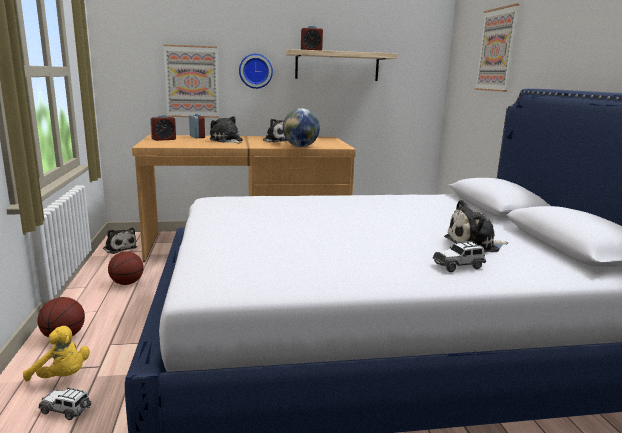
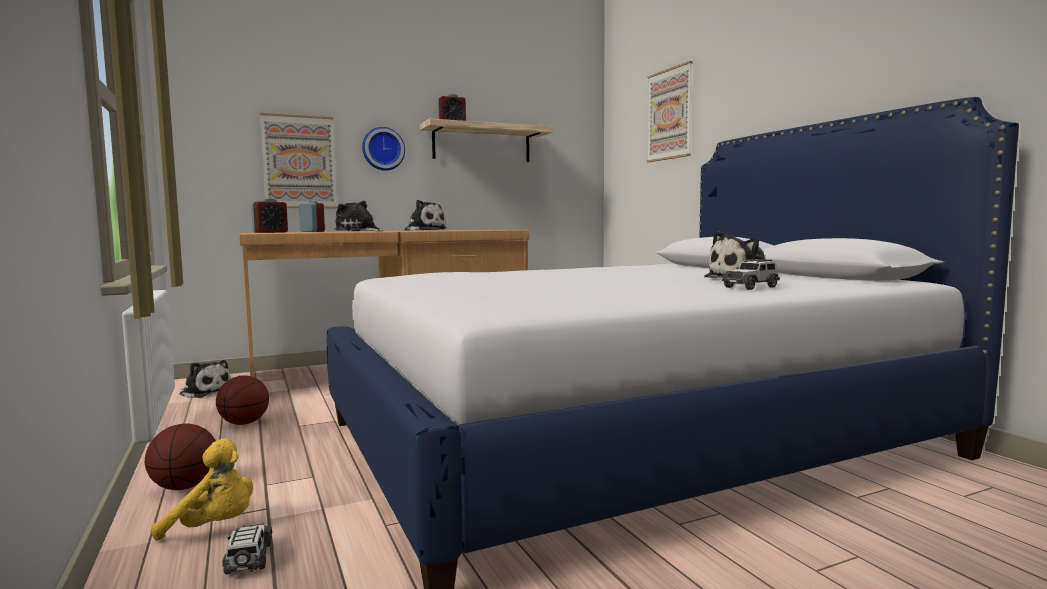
camera: 15 degrees left, 10 degrees down
(66, 410) = (249, 560): toy car -> toy car turned 75 degrees clockwise
(300, 146) = (461, 230): globe -> none

